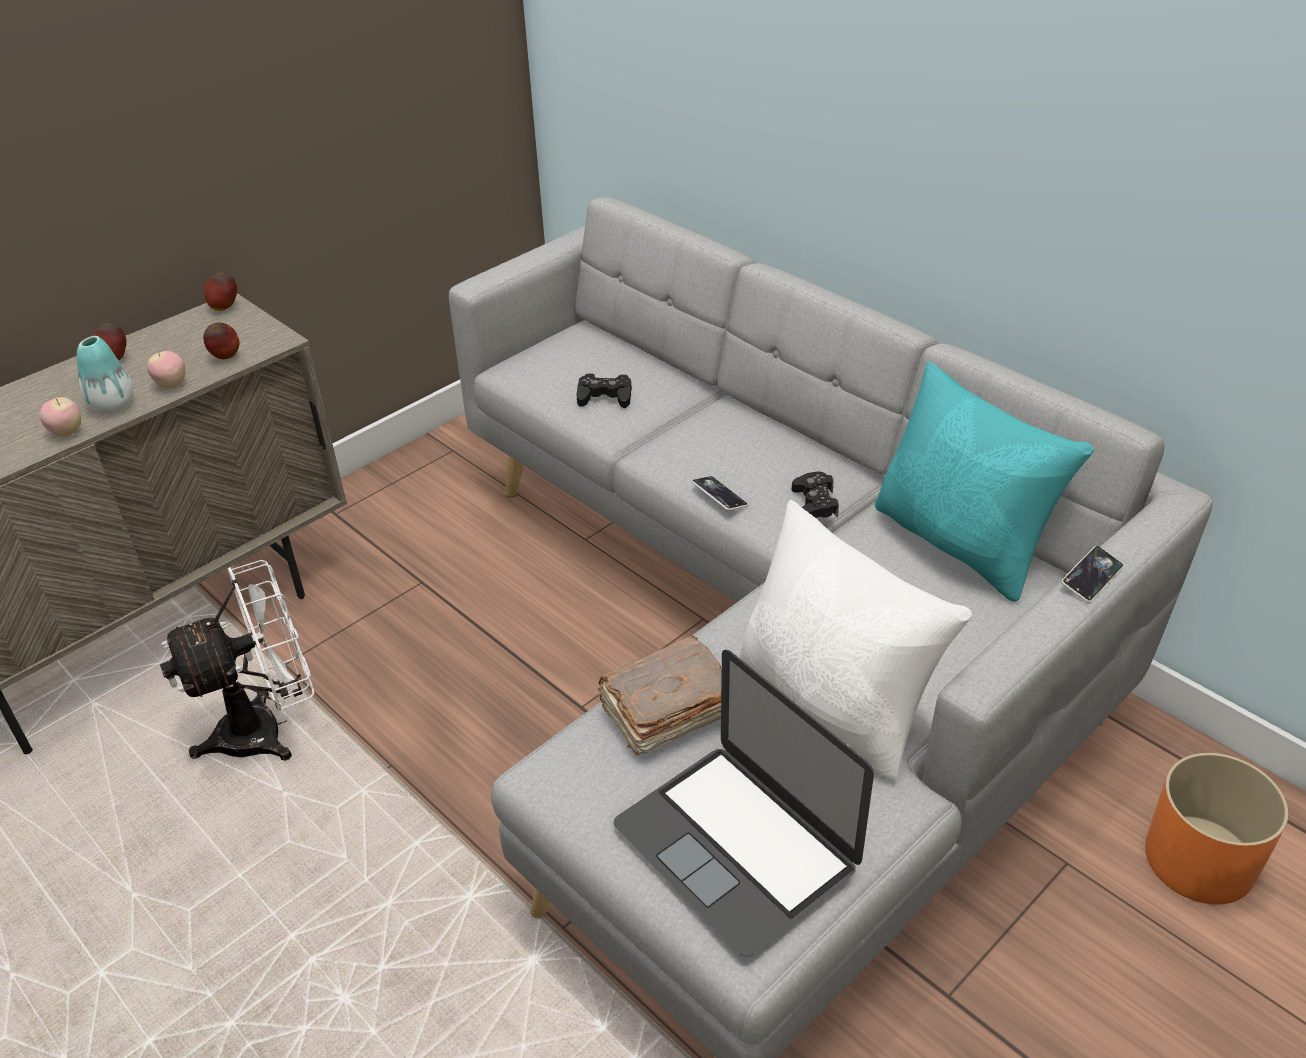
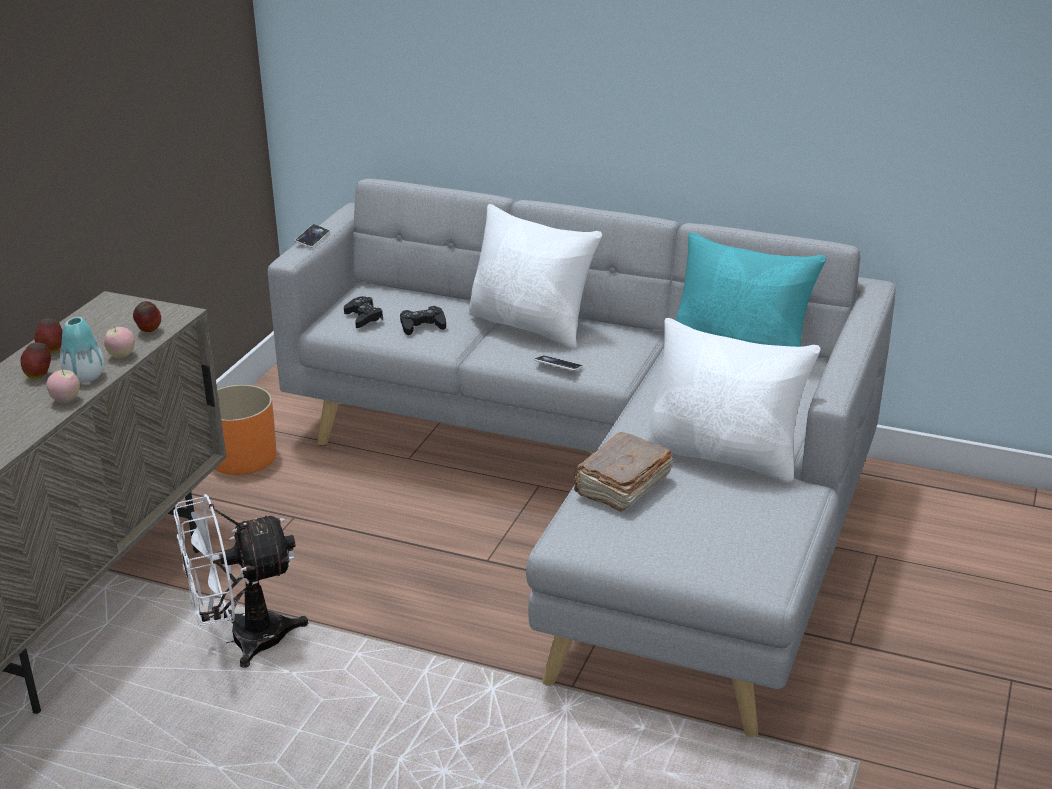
camera: 25 degrees left, 10 degrees down
(225, 308) = (110, 302): apple -> apple (39, 376)
(268, 730) = (243, 641): white fan -> white fan turned 150 degrees counterclockwise
(729, 427) = (531, 325): none -> white pillow
(735, 845) = (721, 537): laptop -> none
(814, 504) = (628, 356): black game controller -> black game controller (363, 317)
(1091, 578) = (855, 334): phone -> phone (312, 239)
(1200, 860) = (953, 531): orange planter -> orange planter (243, 457)

